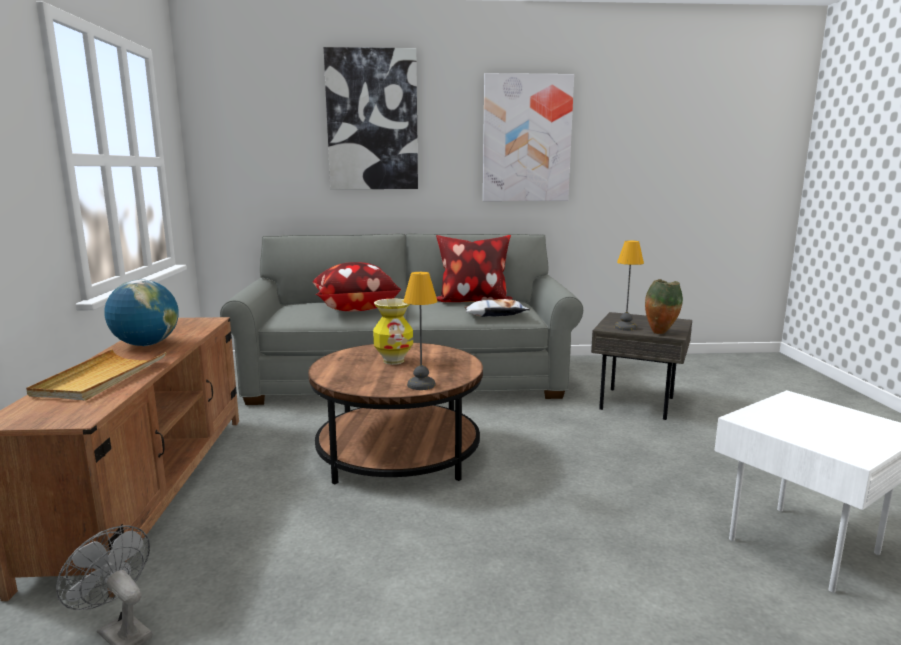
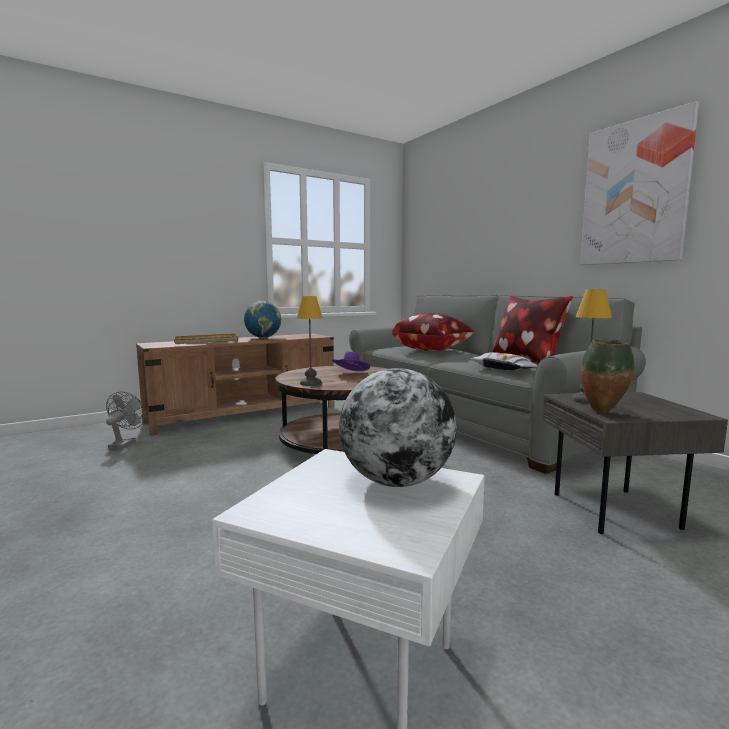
camera: 60 degrees right, 5 degrees down
(372, 120) = (499, 201): picture -> none
(393, 361) = (351, 374): vase -> purple hat
(800, 411) = (396, 482): none -> globe

